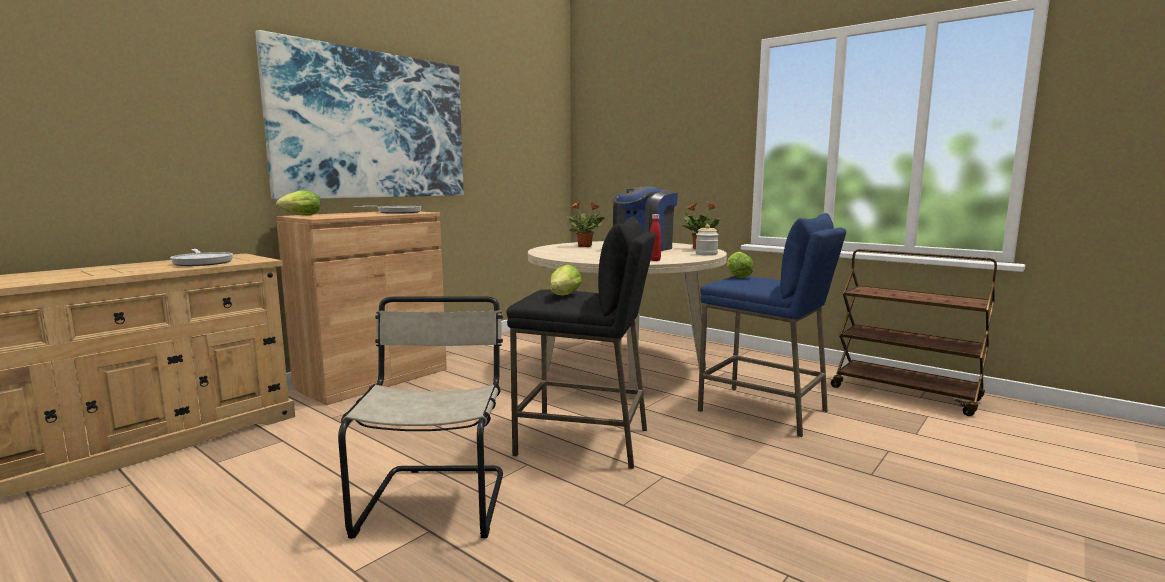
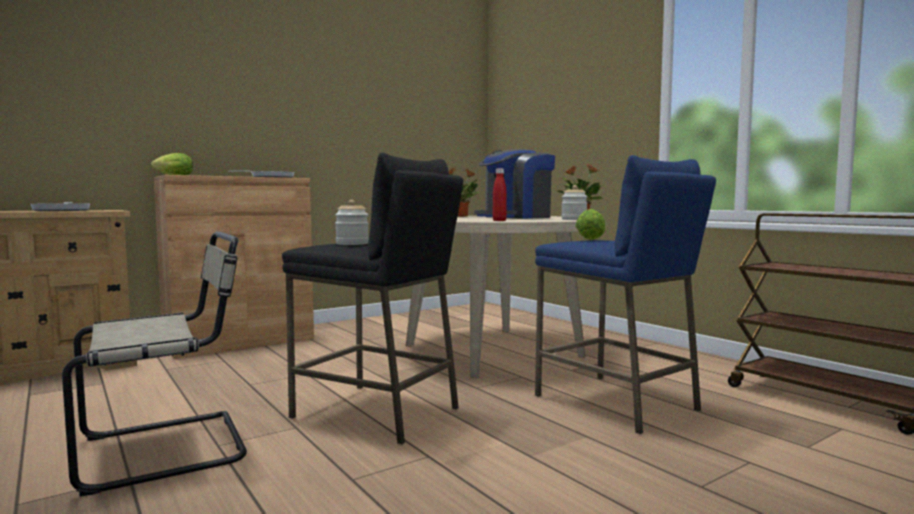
camera: 15 degrees right, 5 degrees down
(373, 125) = (259, 97): picture -> none
(435, 499) = (169, 448): beige chair -> beige chair turned 45 degrees clockwise
(563, 296) = (352, 244): lettuce -> jar

